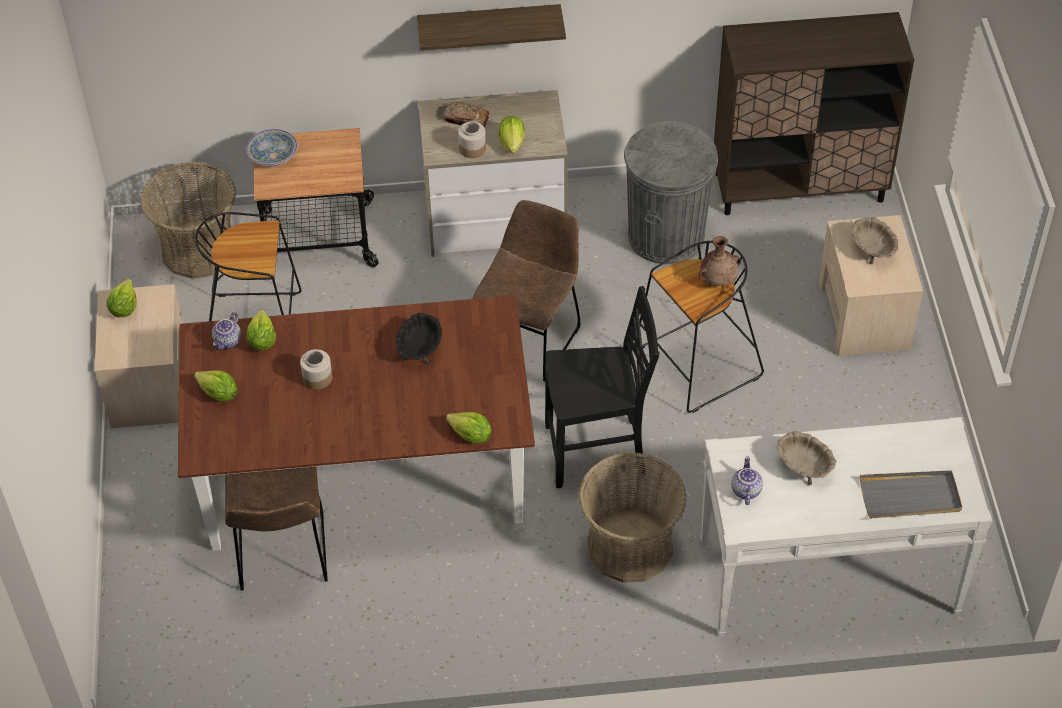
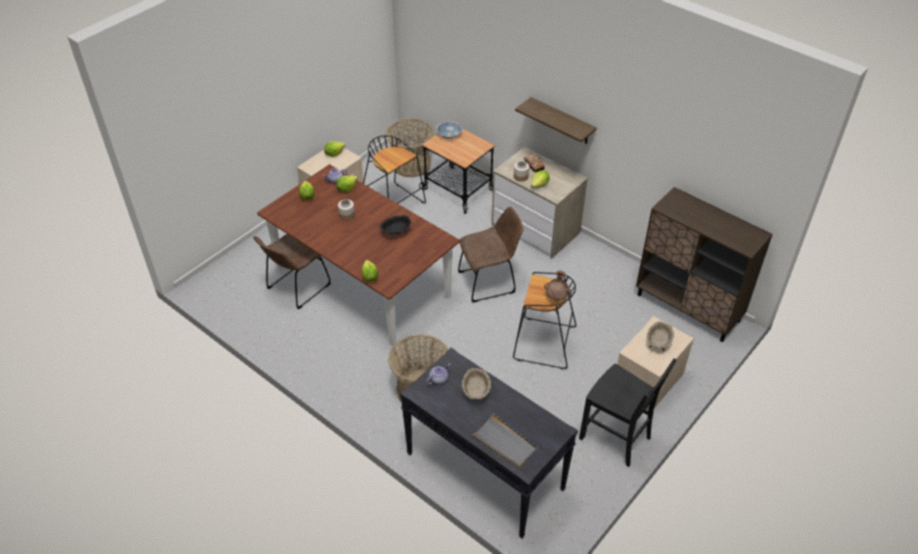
camera: 45 degrees right, 5 degrees down
(597, 452) = (457, 344): black chair -> black chair (616, 438)
(666, 236) = (599, 284): grey trash can -> none
(827, 577) = (484, 471): white console table -> black console table

